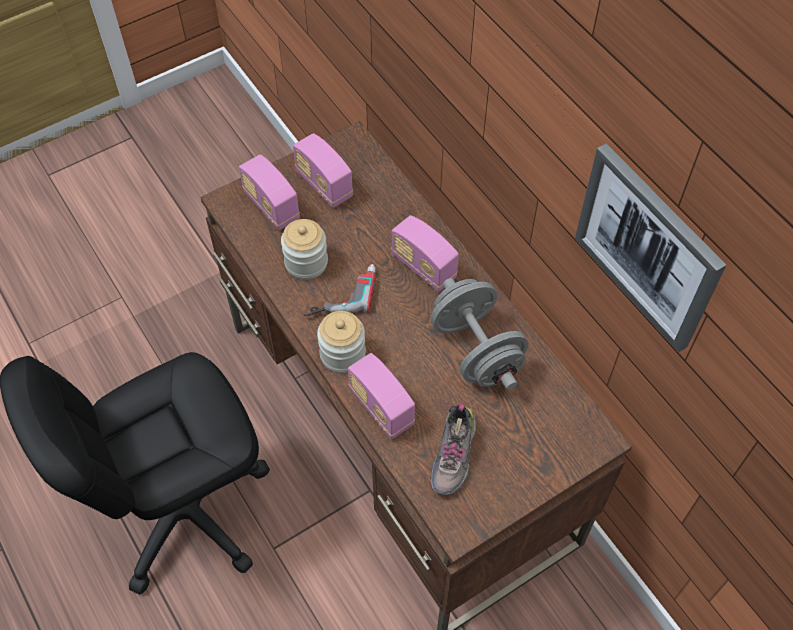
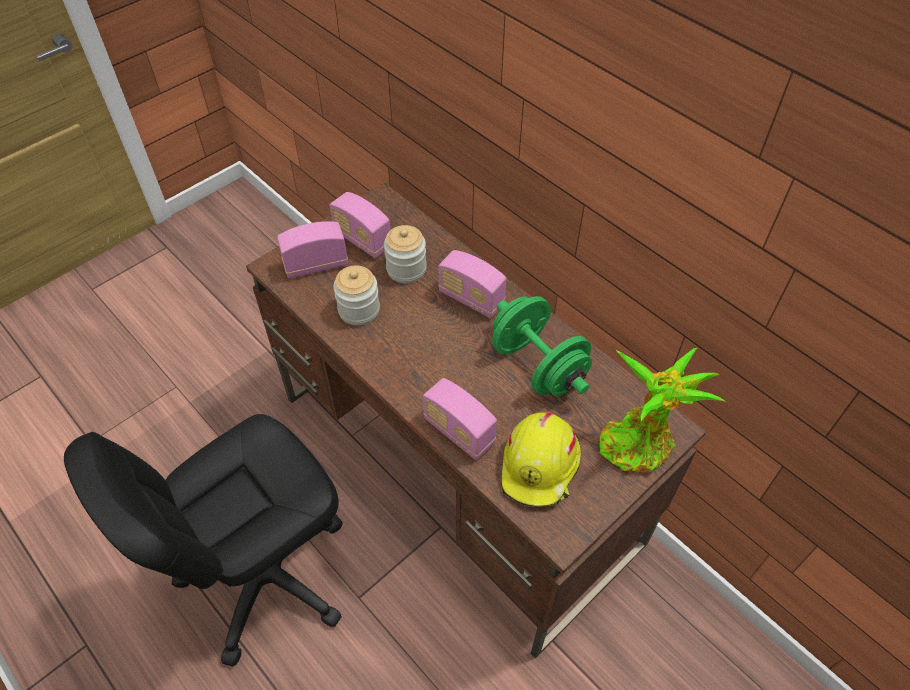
camera: 10 degrees left, 5 degrees down
(271, 206) = (316, 265): radio -> radio turned 120 degrees clockwise
(341, 293) = (398, 333): power drill -> none
(342, 354) = (411, 388): jar -> jar (406, 269)
(454, 456) = (540, 467): shoe -> yellow hard hat
(476, 350) = (538, 365): grey dumbbell -> green dumbbell
(561, 445) = (640, 441): none -> potted plant
(648, 247) = (722, 213): picture -> none

